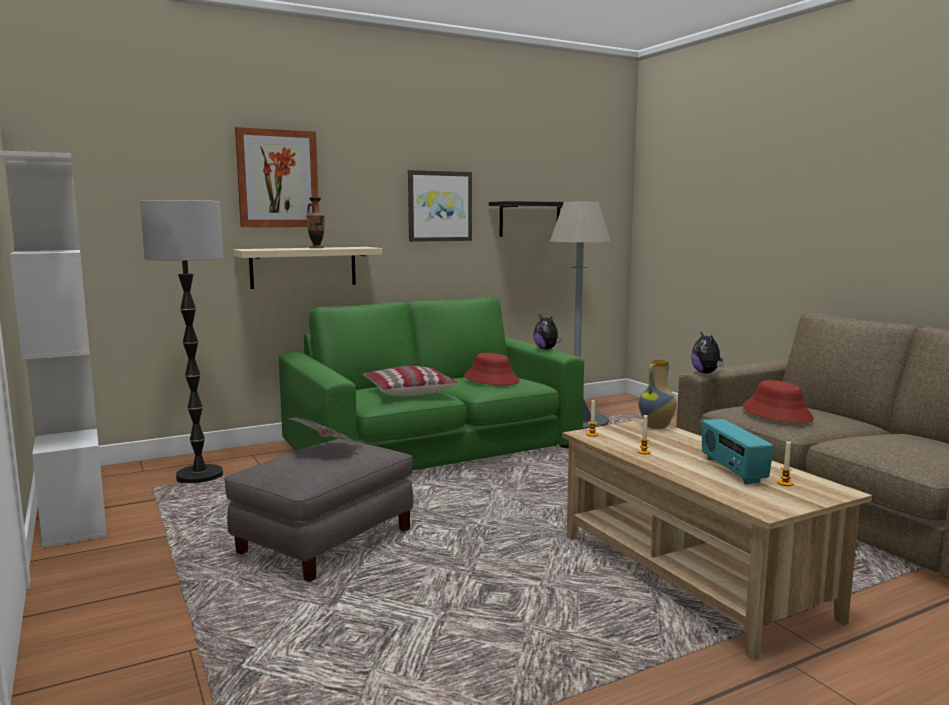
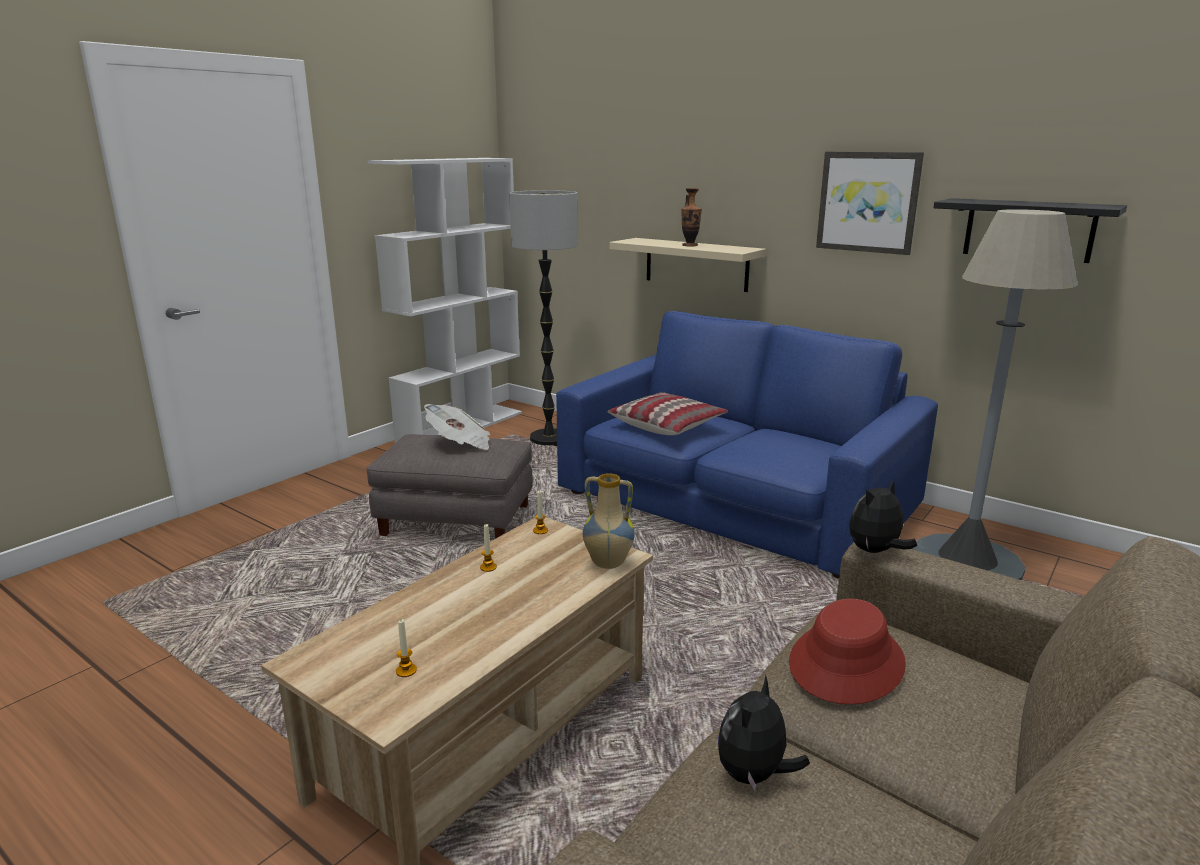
camera: 65 degrees right, 10 degrees up
(277, 179) = (679, 165): picture -> none
(432, 446) = (734, 501): green sofa -> blue sofa
(491, 379) = (770, 447): red hat -> none
(547, 349) = (872, 434): plush toy -> plush toy (754, 775)
(732, 470) = (442, 629): radio -> none

